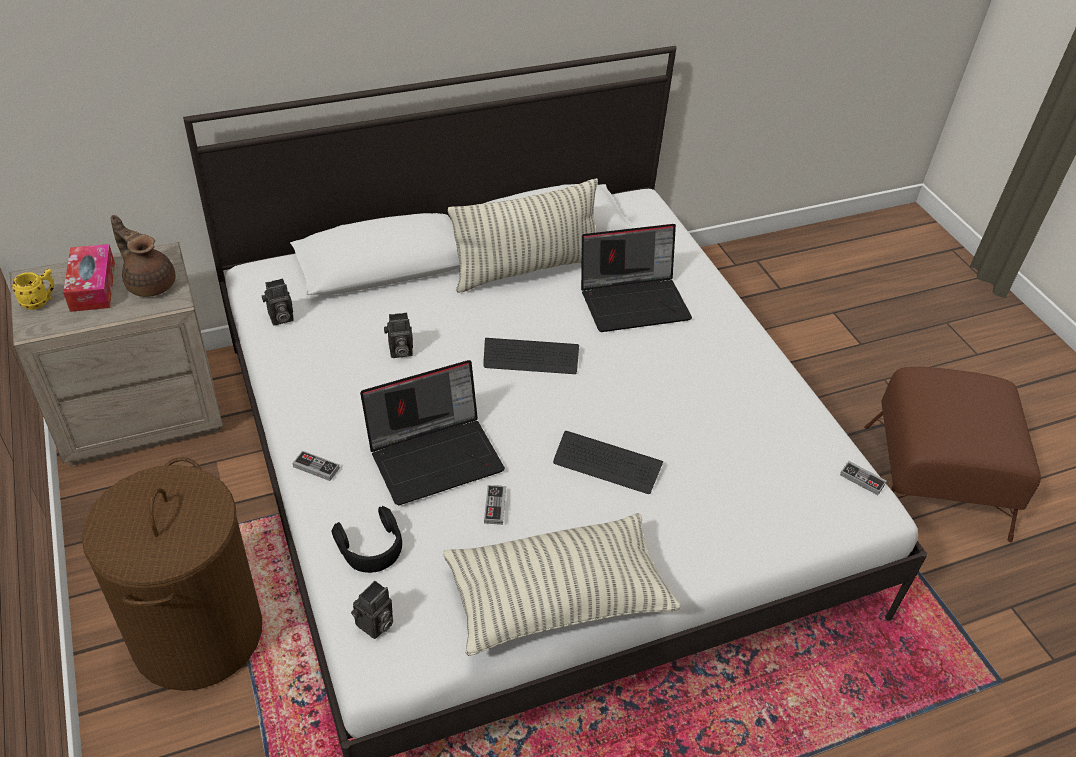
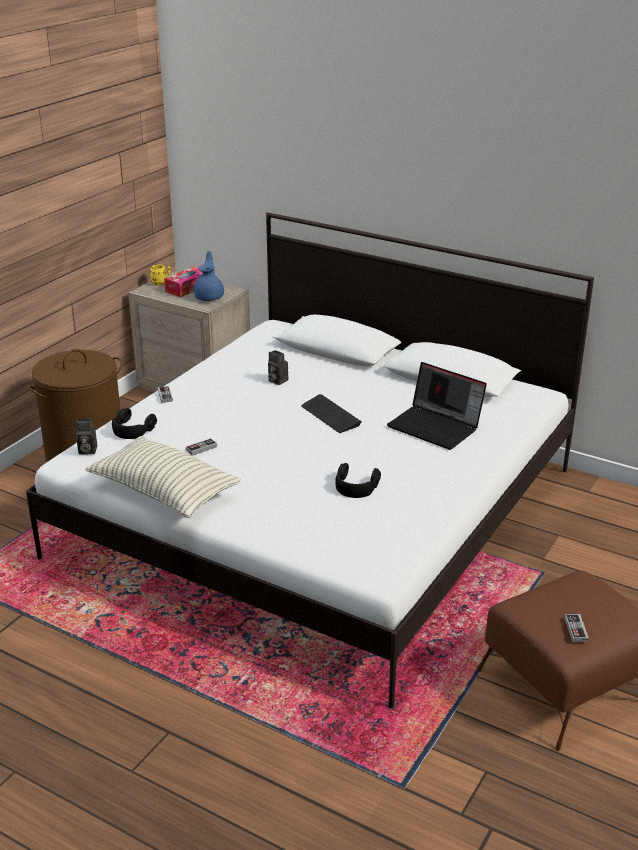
camera: 55 degrees right, 15 degrees down
(150, 283) = (210, 297): brown teapot -> blue teapot
(280, 318) = (251, 343): camera -> none
(436, 455) = (215, 419): laptop -> none
(527, 269) = (404, 385): pillow -> none
(607, 464) = (281, 469): keyboard -> none
(695, 426) = (356, 486): none -> black headphones
(862, 479) = (400, 562): game controller -> game controller (576, 629)

